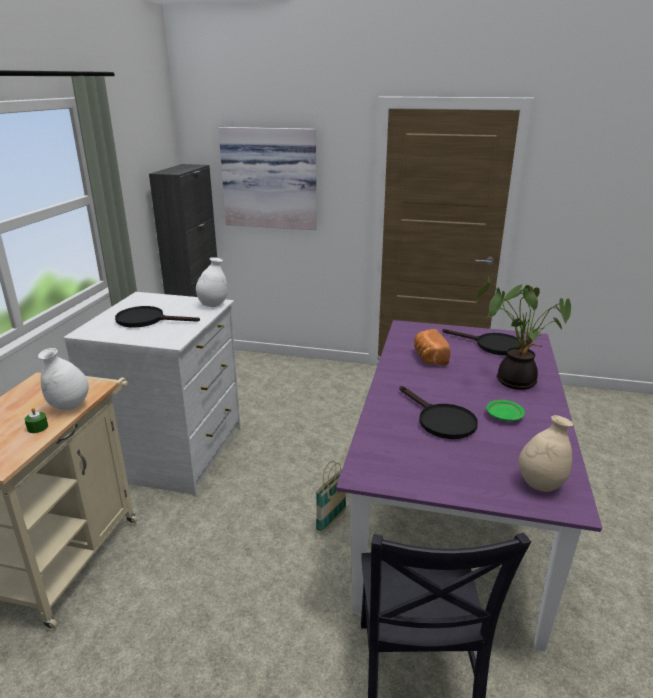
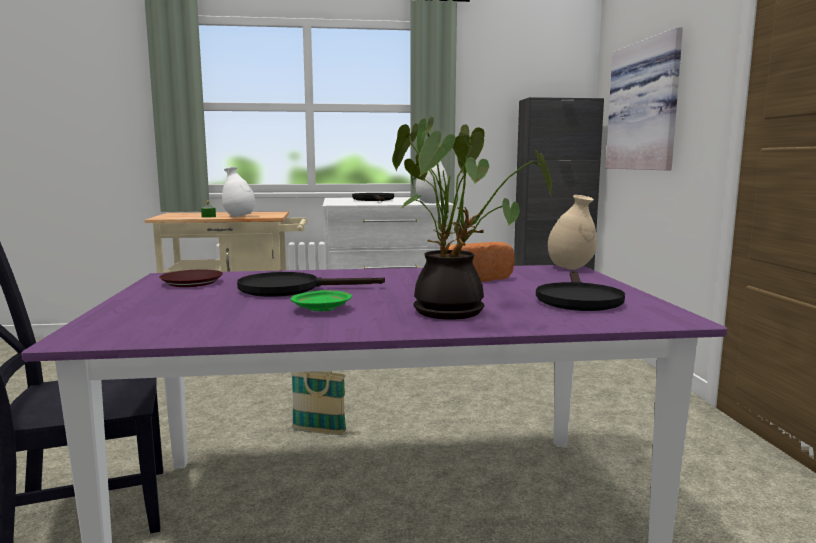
camera: 70 degrees right, 15 degrees down
(400, 462) = (191, 282): none -> brown plate
(441, 421) = (291, 289): black frying pan -> black frying pan turned 45 degrees clockwise
(540, 484) = (135, 325): beige vase -> beige vase (570, 268)

